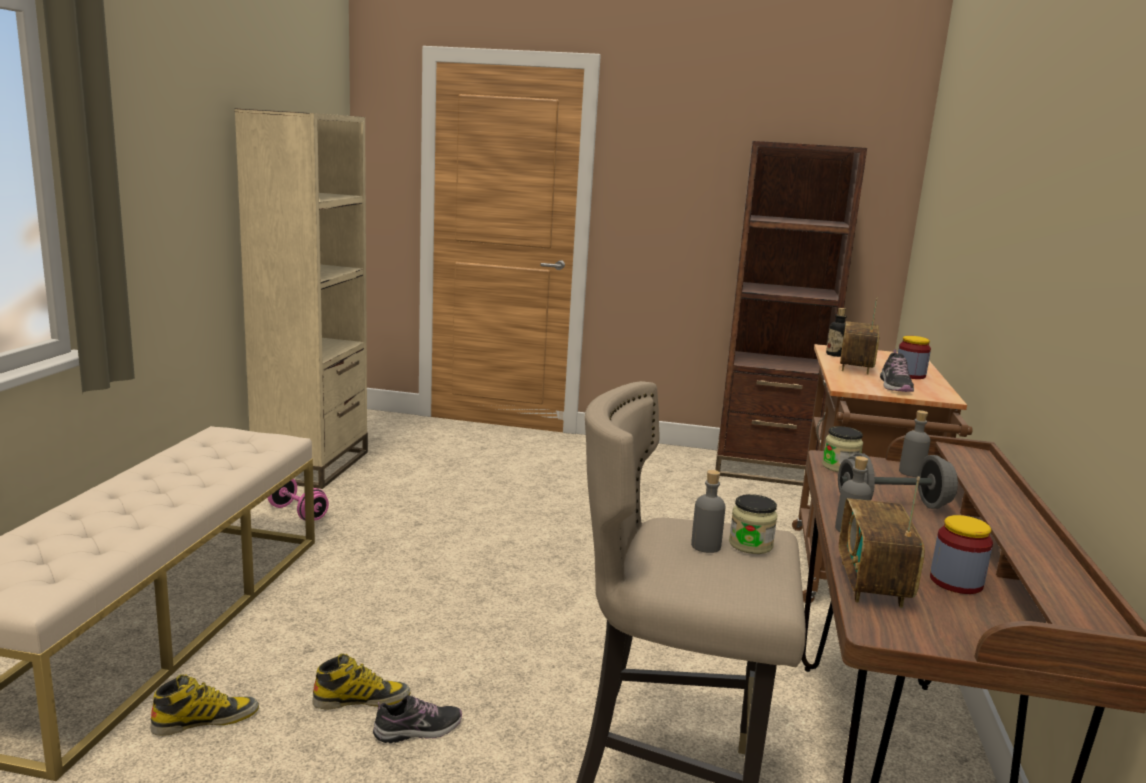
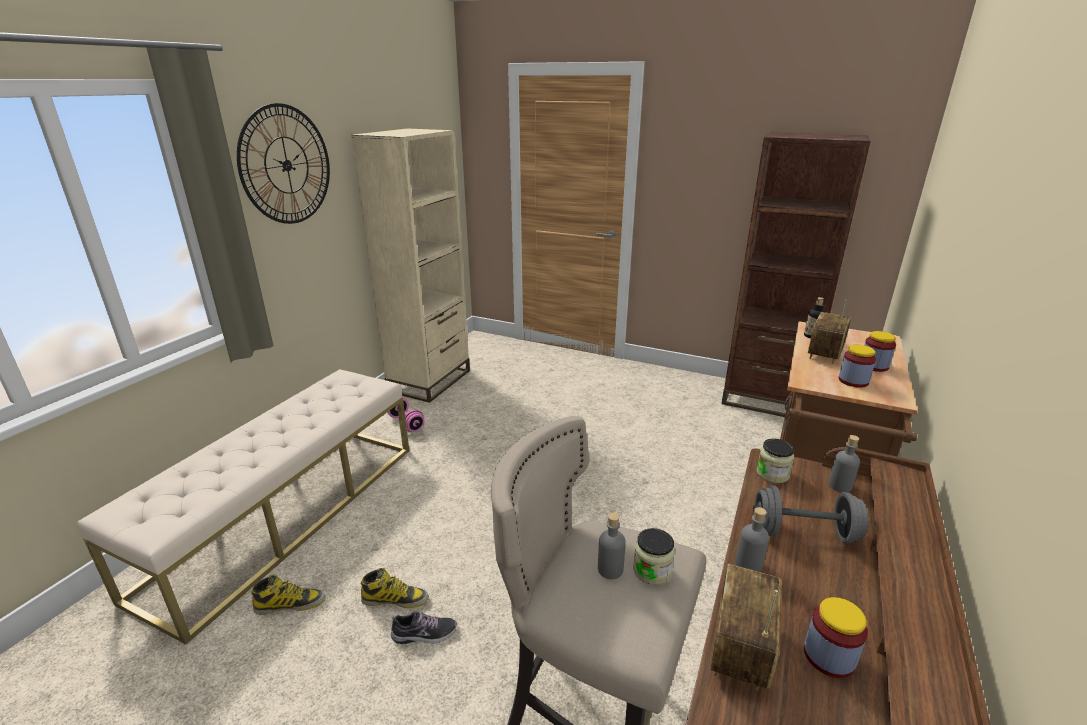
camera: 15 degrees right, 10 degrees up
(160, 134) = (286, 165): none -> wall clock
(895, 386) = (853, 381): shoe -> jar

